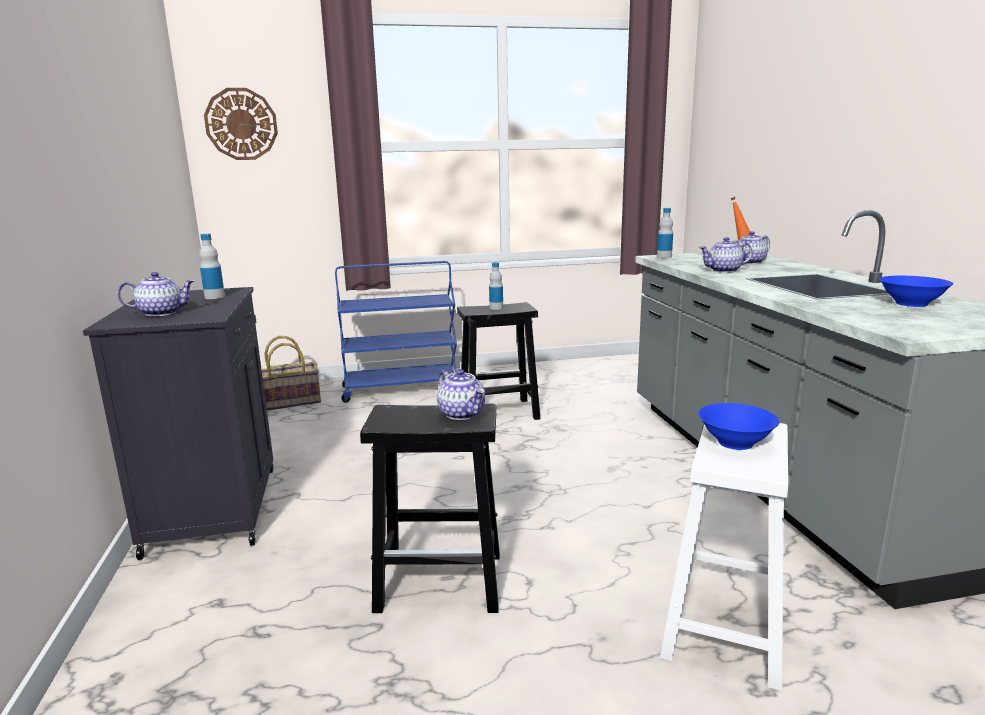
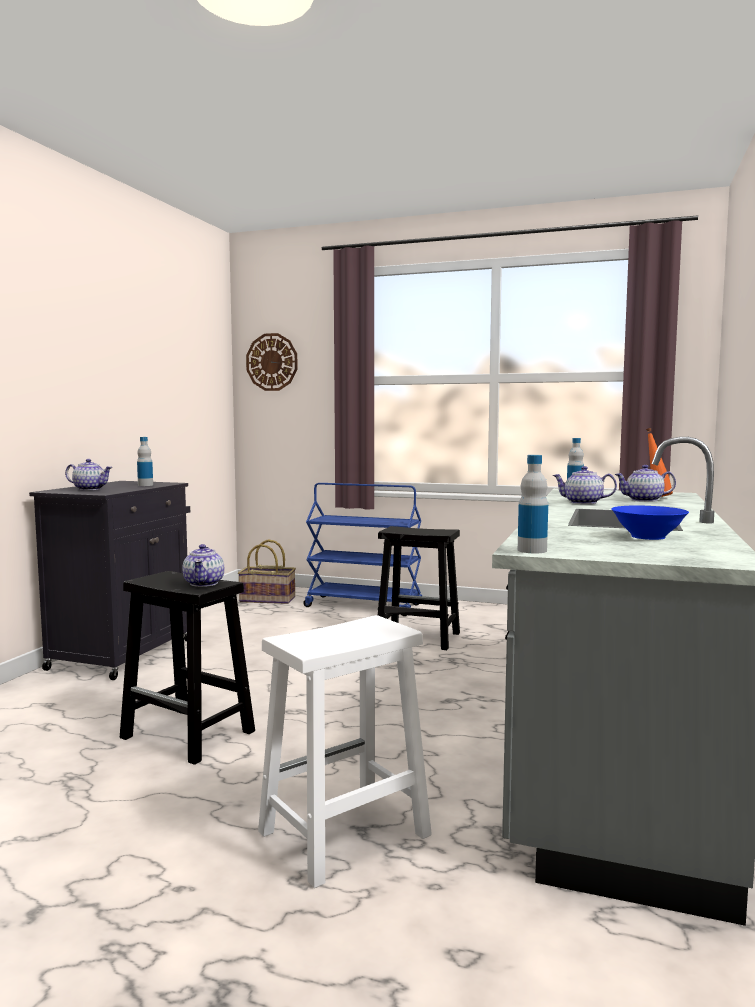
camera: 30 degrees right, 10 degrees down
(496, 308) = (420, 530): bottle -> bottle (532, 550)
(734, 443) = (341, 633): blue bowl -> none

